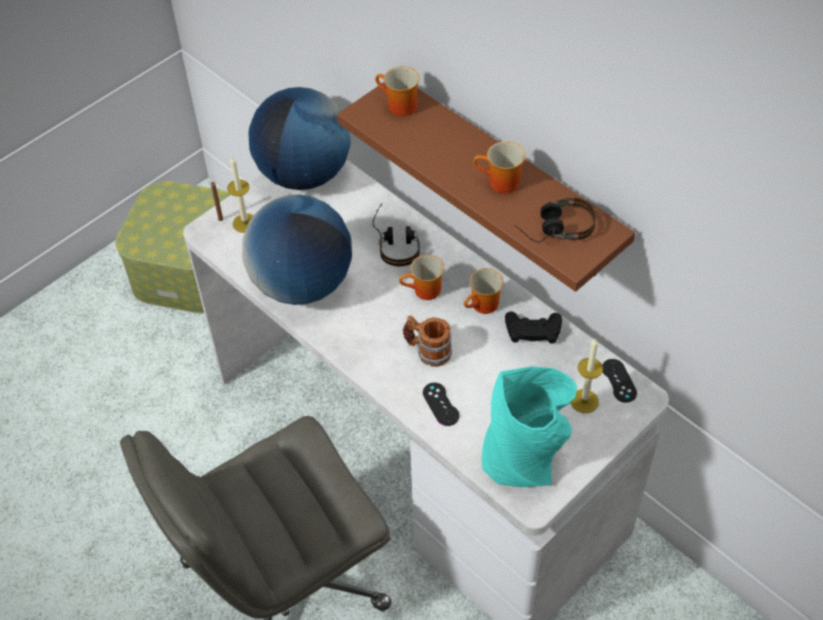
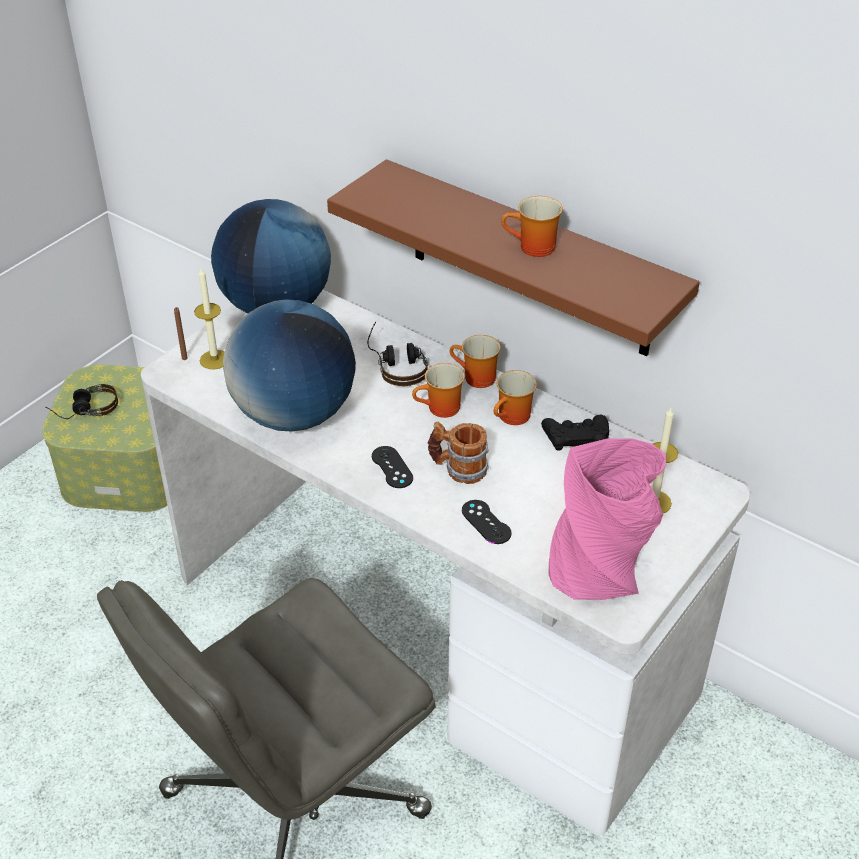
camera: 10 degrees left, 10 degrees down
(398, 107) = (397, 187): mug -> mug (475, 379)
(525, 458) = (600, 569): turquoise vase -> pink vase
(553, 229) = (605, 285): headphones -> headphones (84, 410)
(619, 381) = (688, 477): black game controller -> black game controller (392, 467)

